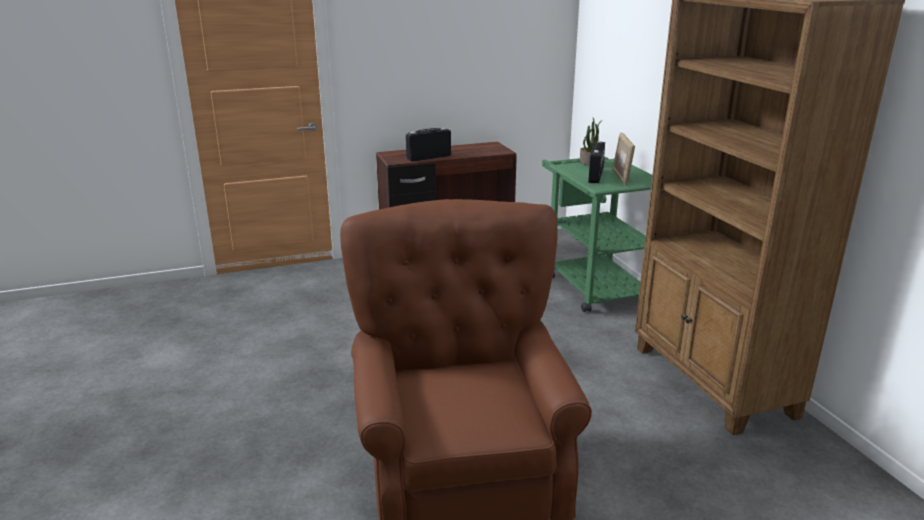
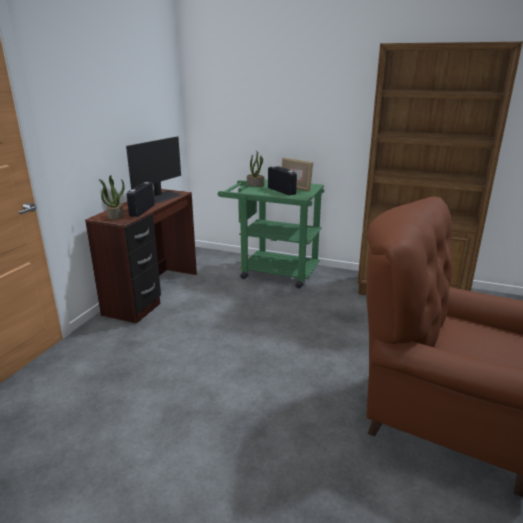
camera: 50 degrees left, 0 degrees up
(399, 156) = (115, 216): none -> potted plant
(478, 150) = (162, 197): none -> monitor

